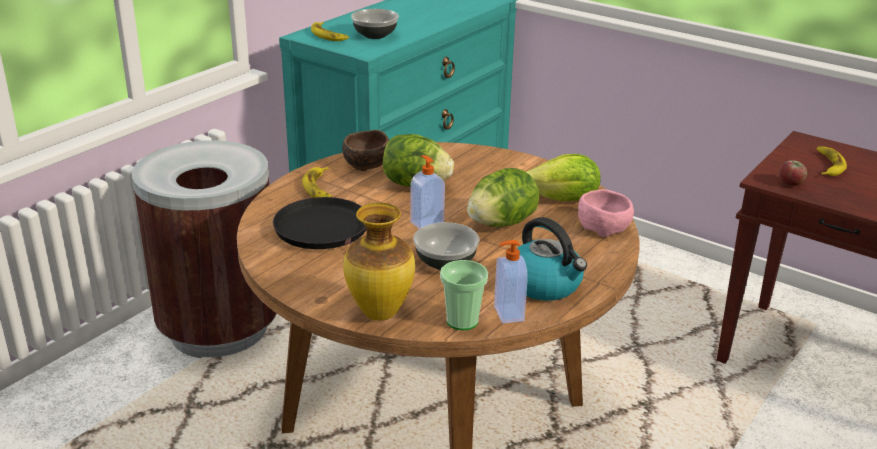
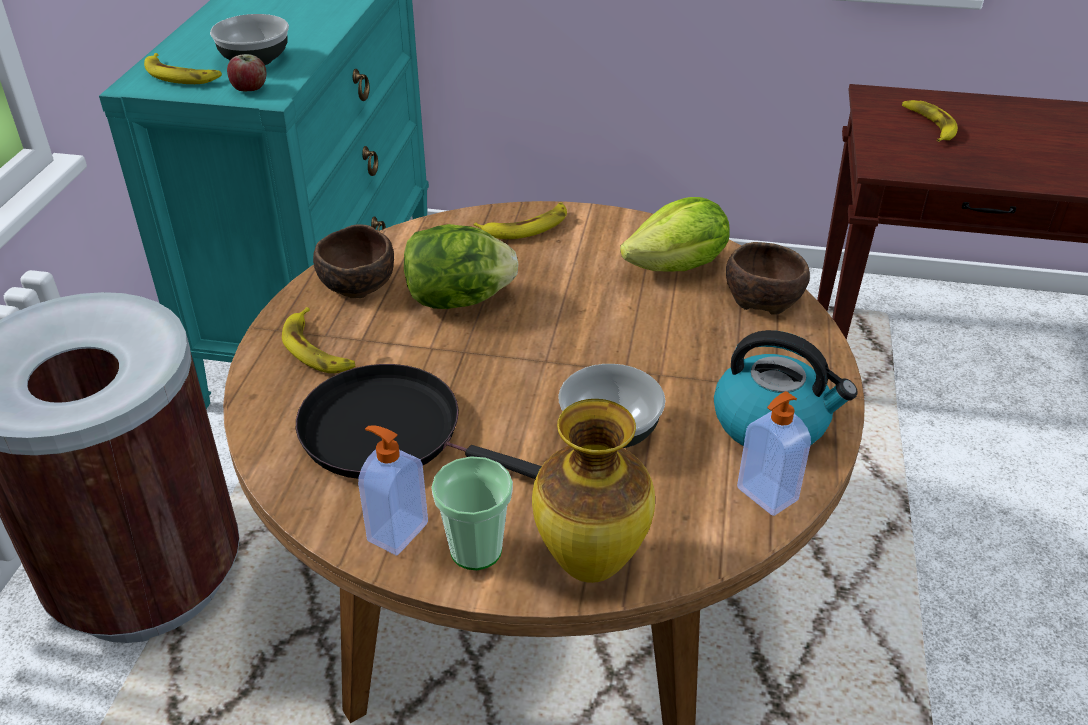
camera: 25 degrees left, 10 degrees up
(426, 223) = (526, 365): soap dispenser -> soap dispenser (396, 531)
(462, 321) = (716, 533): cup -> cup (476, 550)
(488, 159) = (526, 226): none -> banana
(501, 223) = (630, 333): lettuce -> none
(603, 226) = (762, 296): pink bowl -> brown bowl
(790, 184) = (914, 164): apple -> apple (250, 89)

